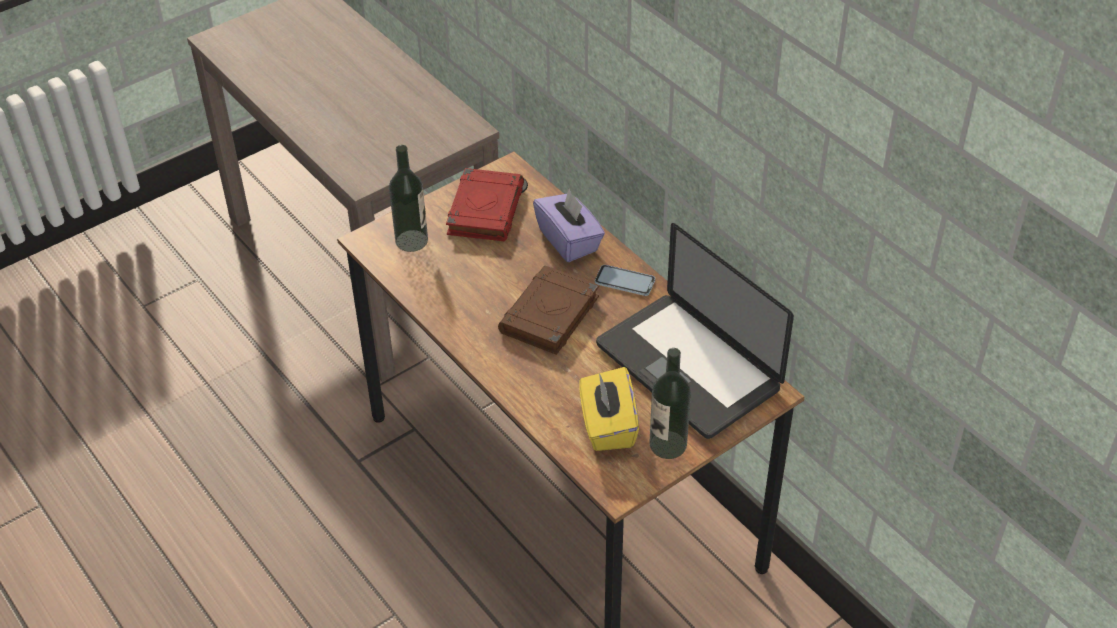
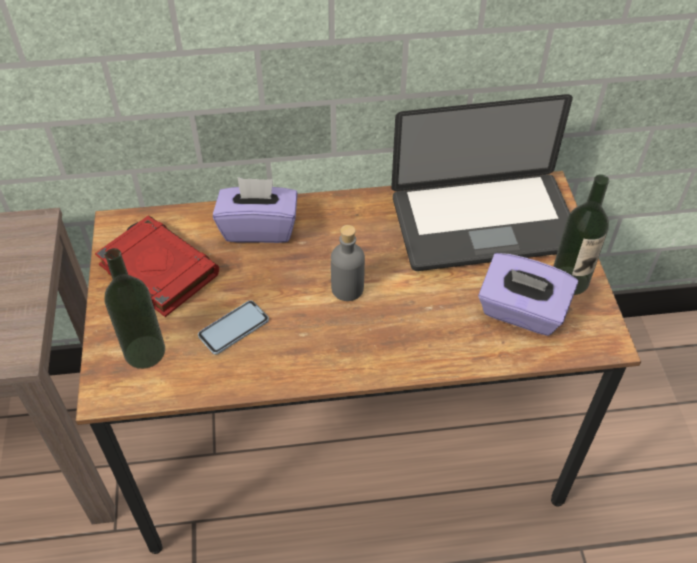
camera: 60 degrees left, 5 degrees up
(549, 316) = (347, 288): brown book -> grey bottle
(607, 426) = (521, 312): yellow tissue box -> purple tissue box
(624, 281) = (345, 215): phone -> phone (233, 328)

